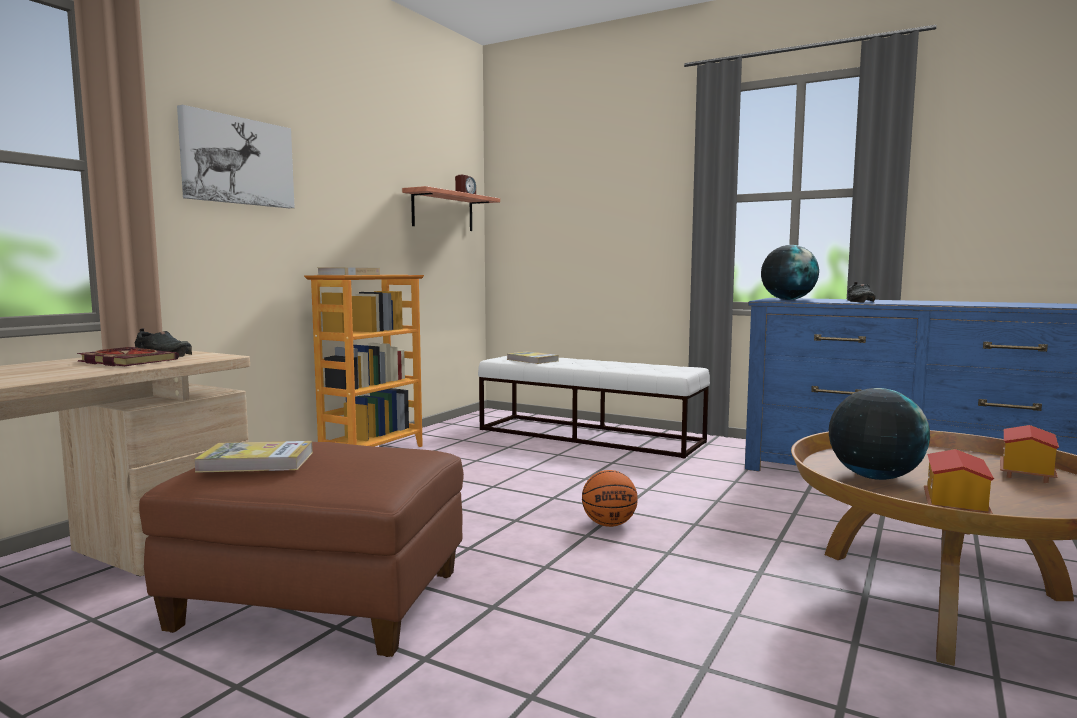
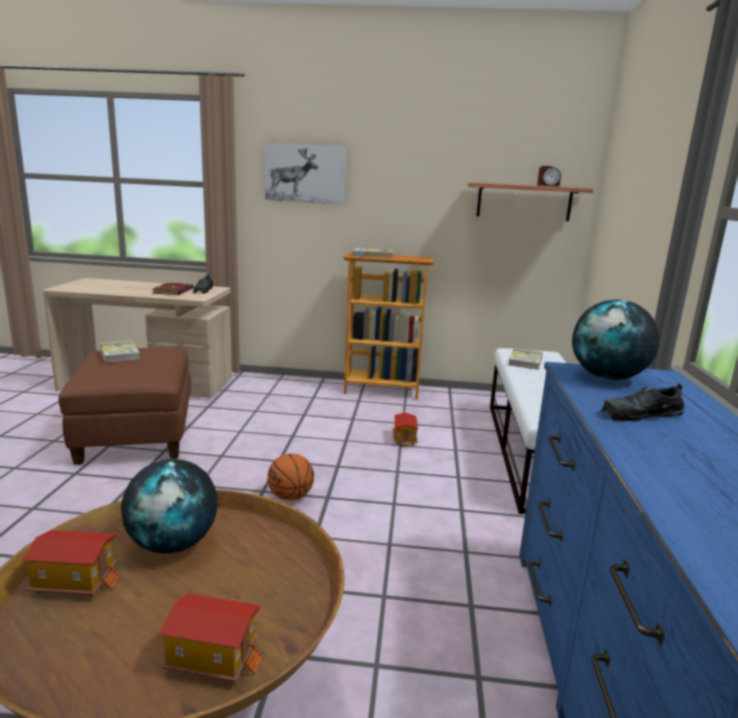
camera: 65 degrees right, 10 degrees up
(516, 465) = (405, 439): none -> toy house

